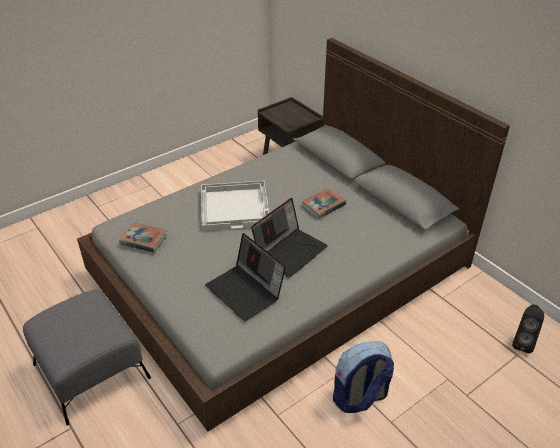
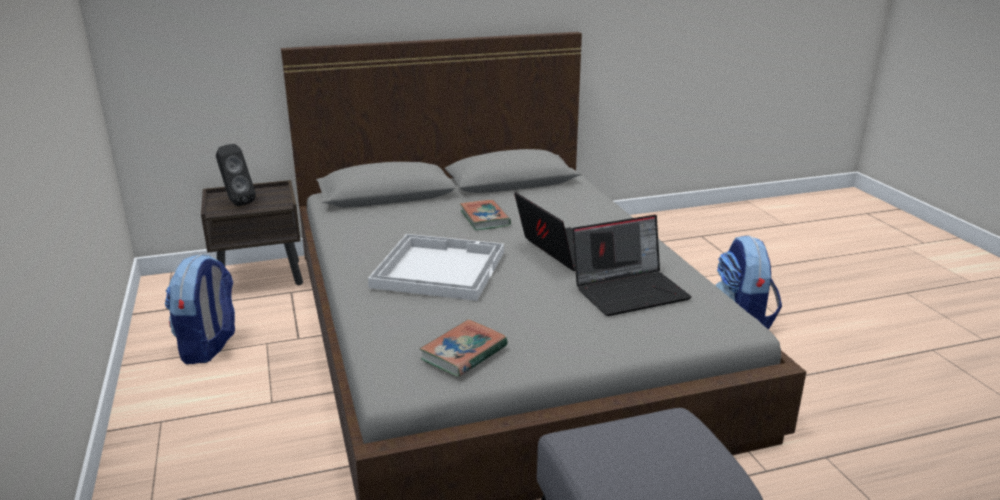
camera: 70 degrees left, 15 degrees down
(213, 173) = (209, 347): none -> backpack
(522, 342) = (686, 229): black speaker -> black speaker (236, 202)

